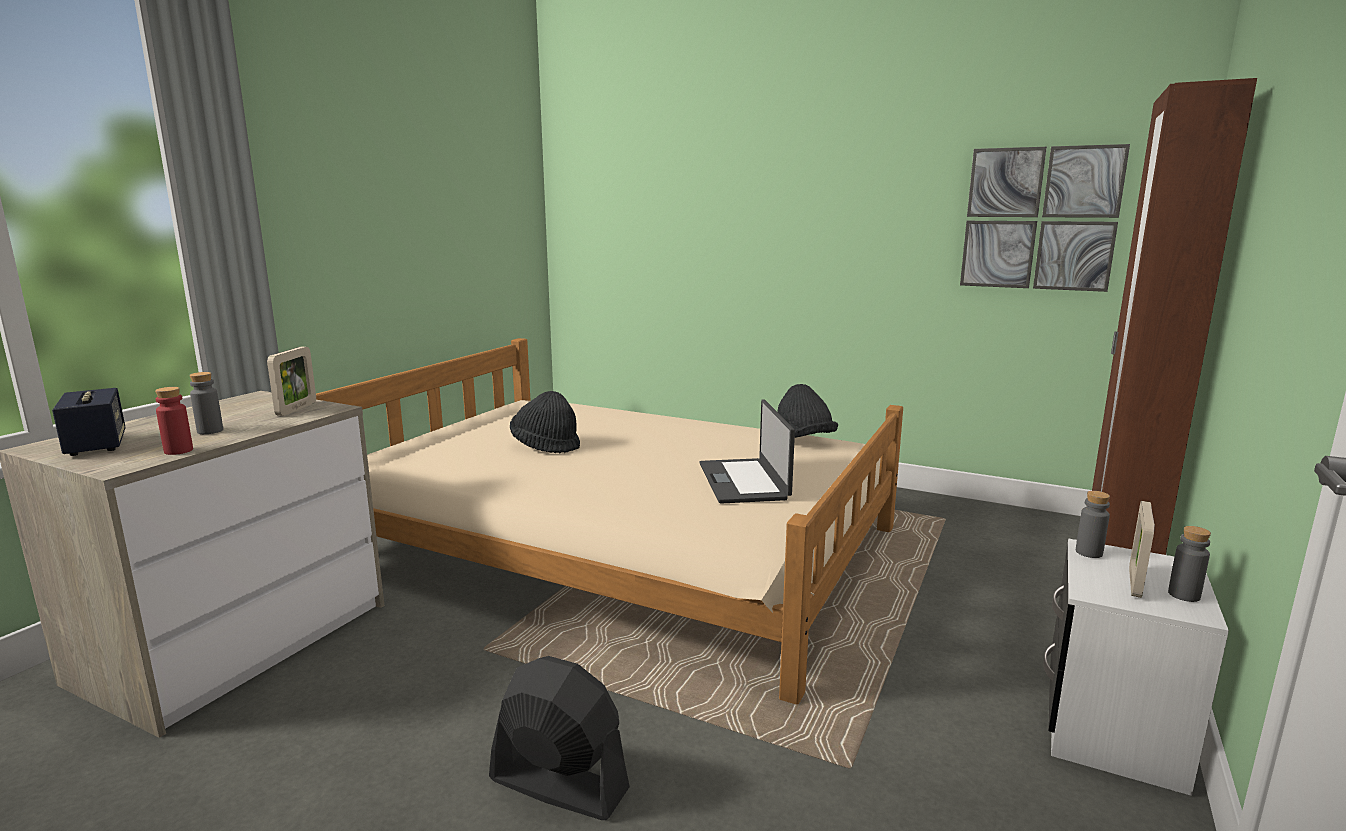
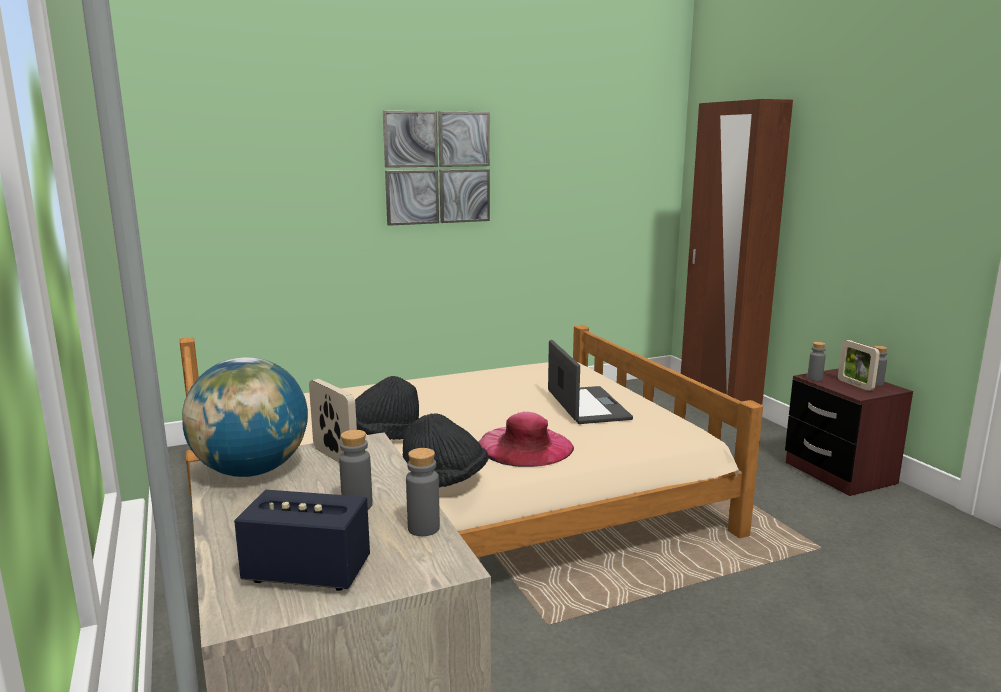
camera: 50 degrees left, 0 degrees up
(178, 451) = (423, 528): red bottle -> grey bottle
(255, 402) = (251, 471): none -> globe
(558, 784) = (762, 650): black fan -> none
(601, 488) = (525, 446): none -> pink hat
(744, 481) = (586, 406): laptop -> laptop turned 135 degrees counterclockwise
(803, 441) = (538, 369): black hat -> black hat (444, 481)
(1039, 219) = (604, 175): picture -> picture (437, 168)
(1112, 729) = (839, 473): white nightstand -> brown nightstand

